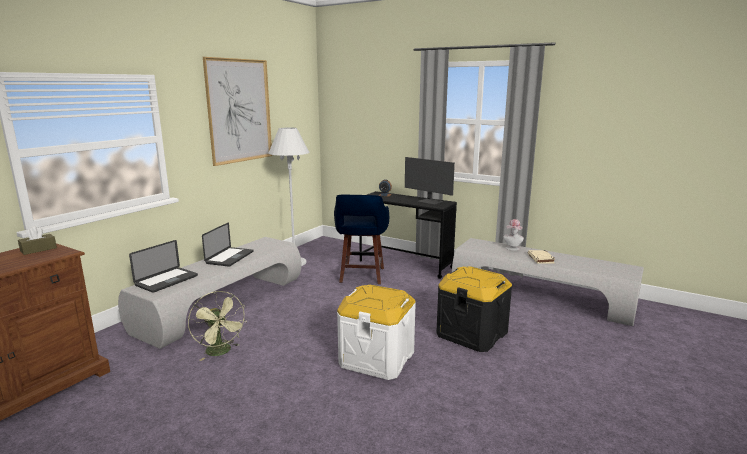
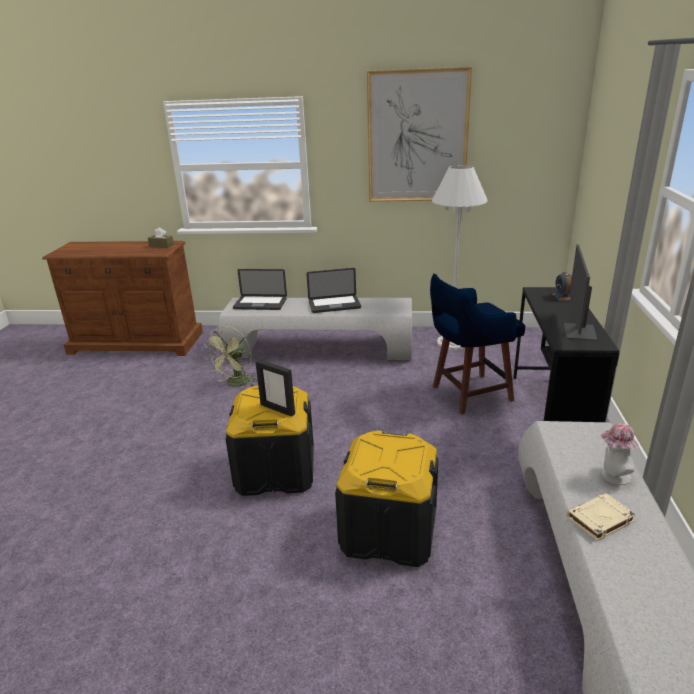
camera: 65 degrees right, 10 degrees up
(377, 358) = (276, 470): white storage box -> black storage box
(391, 294) = (278, 409): none -> picture frame

